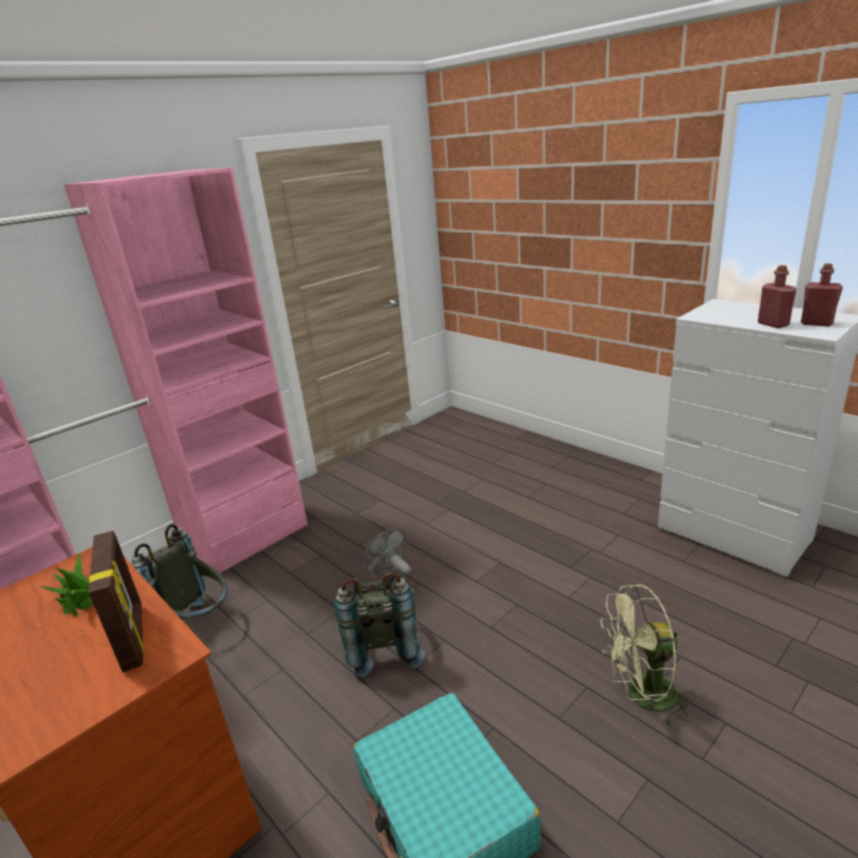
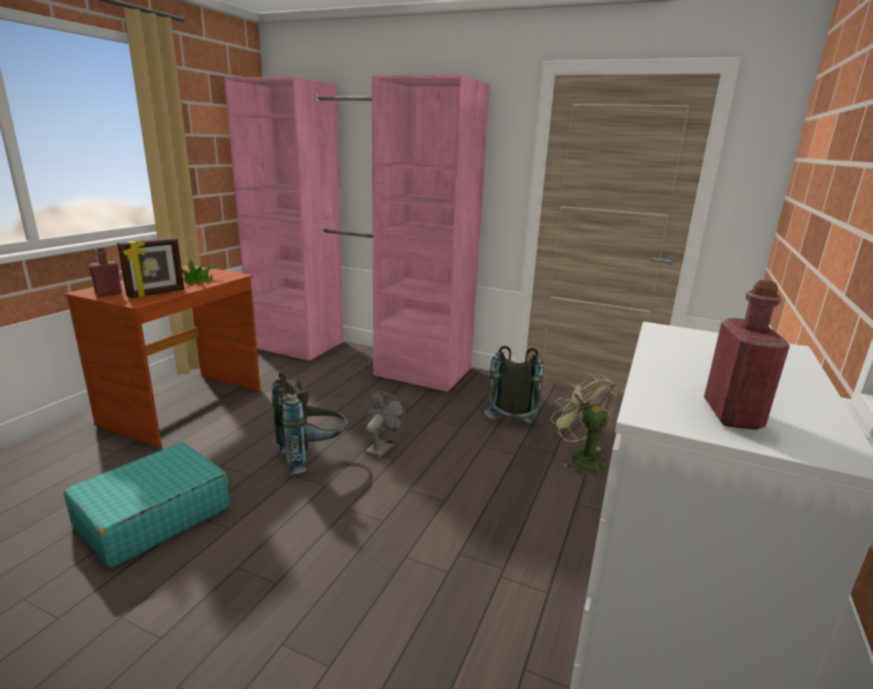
camera: 65 degrees right, 5 degrees down
(198, 623) = (323, 382): grey backpack -> grey backpack (511, 428)
(642, 697) = (264, 630): green fan -> green fan (581, 457)
(773, 324) = (679, 377): red bottle -> red bottle (108, 294)

